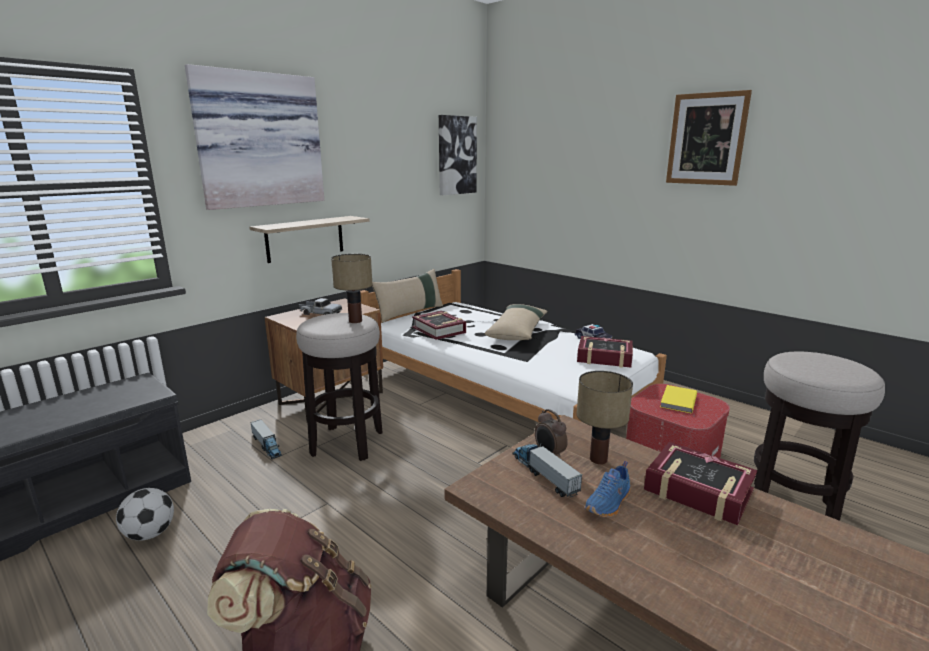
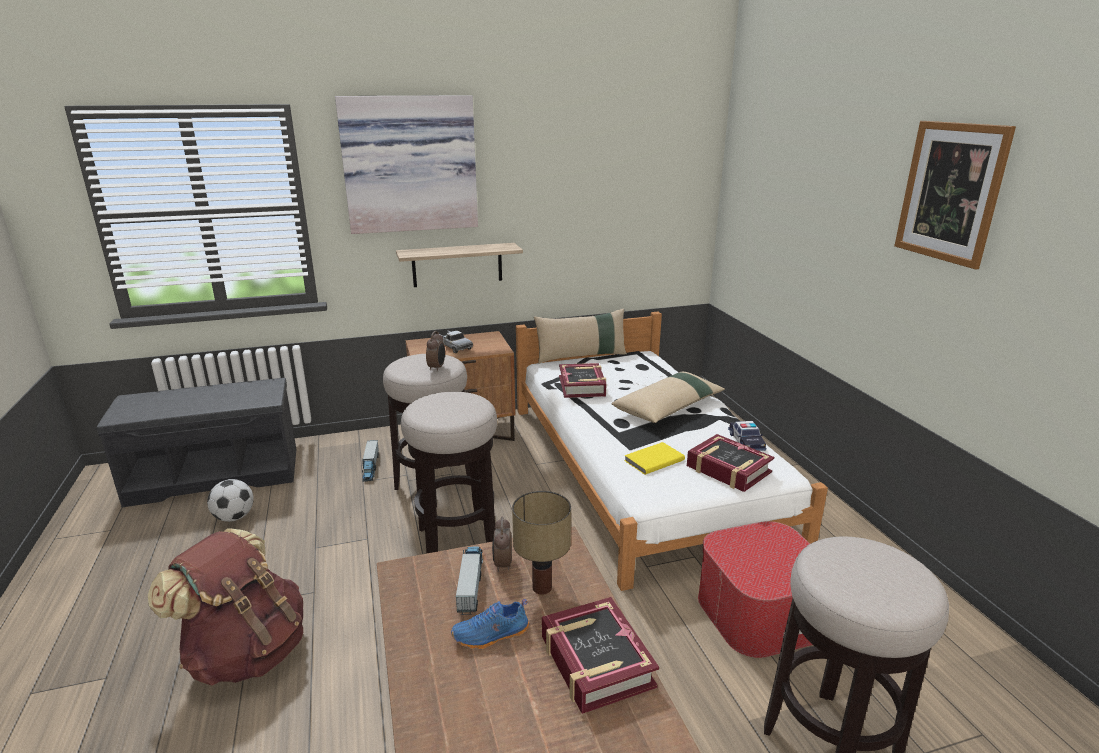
camera: 30 degrees right, 5 degrees up
(354, 321) = (437, 368): table lamp -> alarm clock
(414, 477) = (457, 540): none -> stool
(456, 155) = (672, 172): picture -> none
(677, 401) = (771, 552): yellow book -> yellow book (652, 460)

